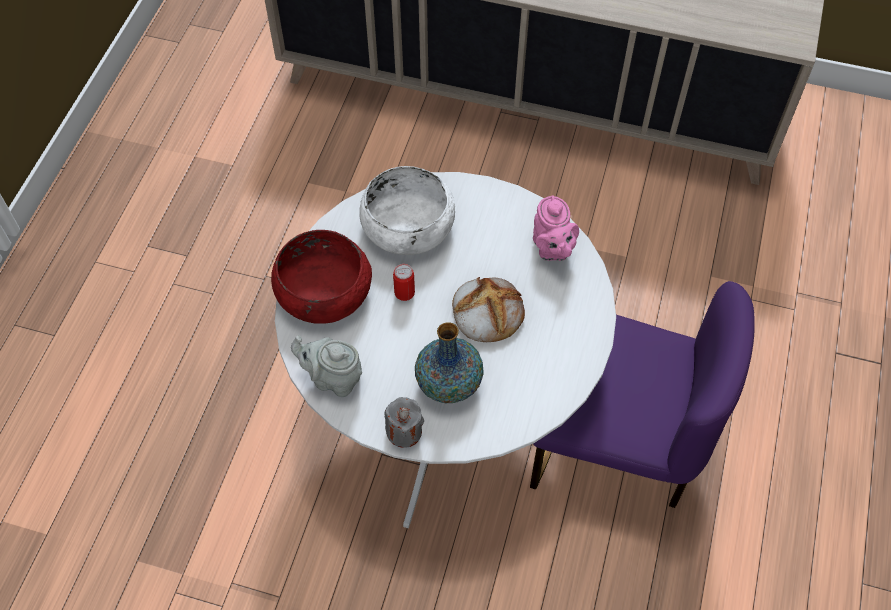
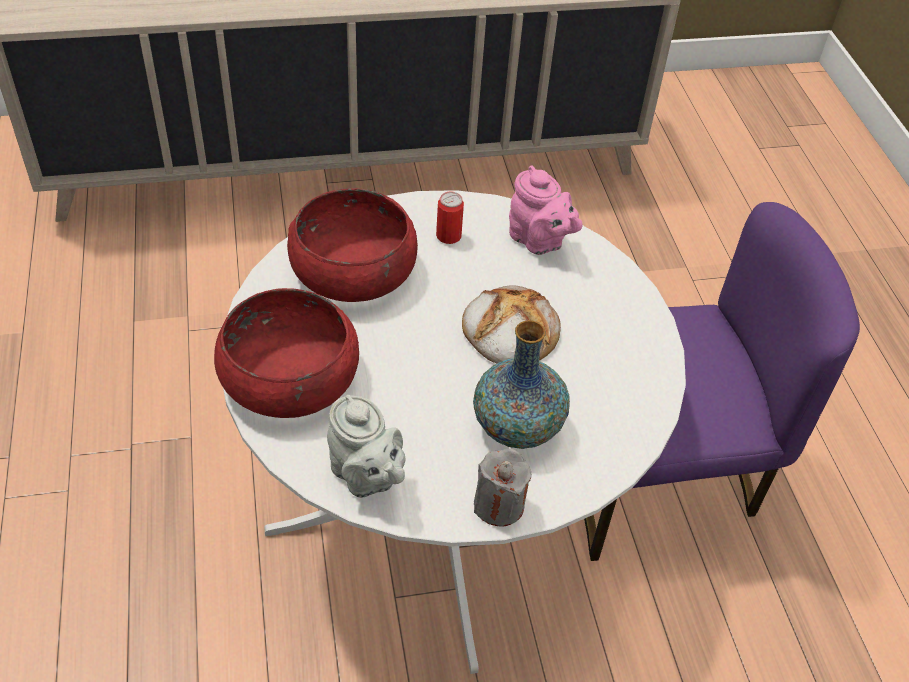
camera: 30 degrees left, 10 degrees down
(333, 379) = (366, 477): grey teapot -> grey teapot turned 120 degrees counterclockwise
(404, 292) = (396, 344): can -> can (448, 236)
(407, 225) = (353, 270): white bowl -> red bowl

